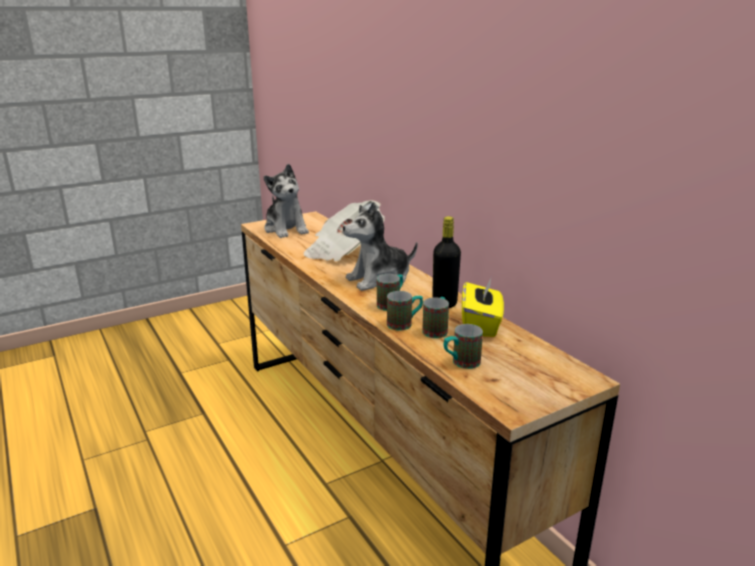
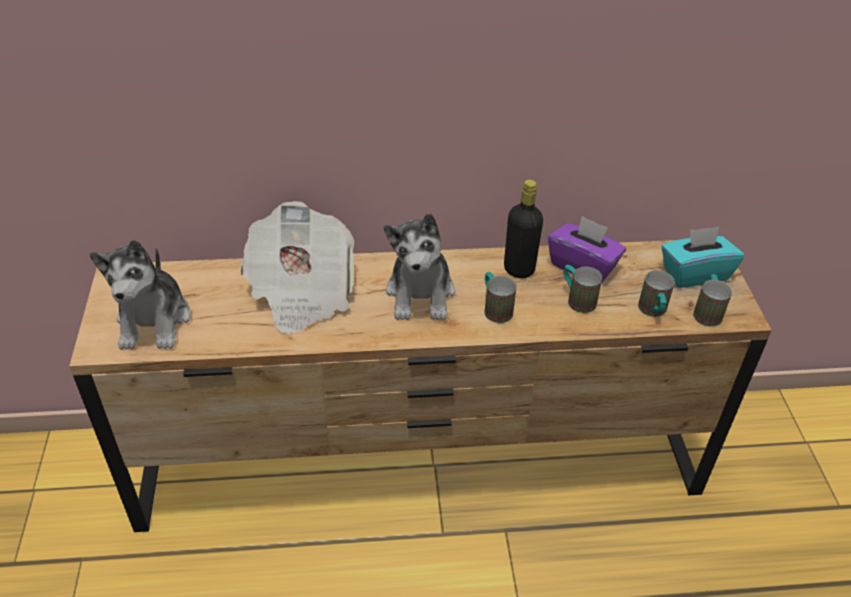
camera: 65 degrees left, 20 degrees up
(286, 229) = (154, 320): plush toy -> plush toy turned 90 degrees clockwise
(404, 324) = (551, 317): mug -> mug (707, 312)
(480, 325) = (583, 266): yellow tissue box -> purple tissue box
(540, 375) = (694, 273): none -> turquoise tissue box

